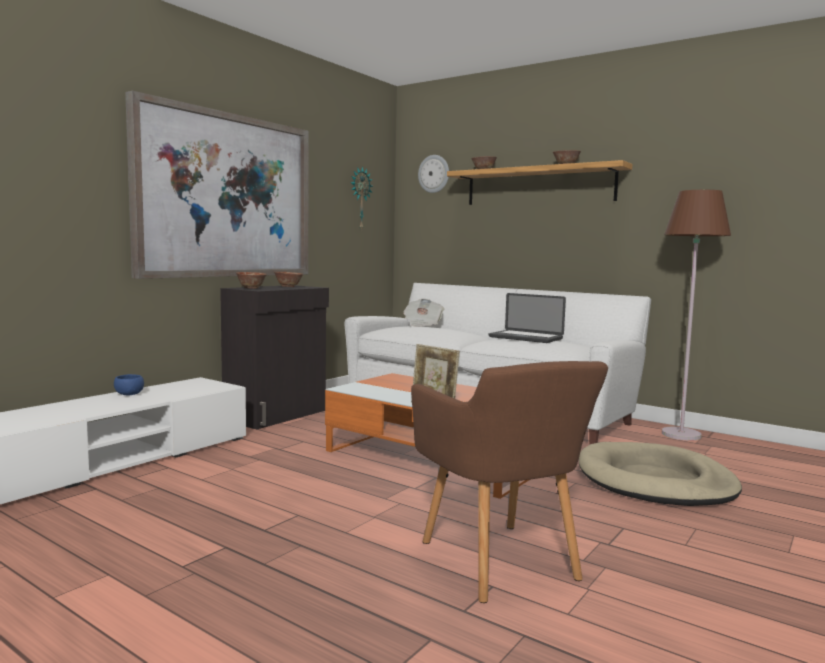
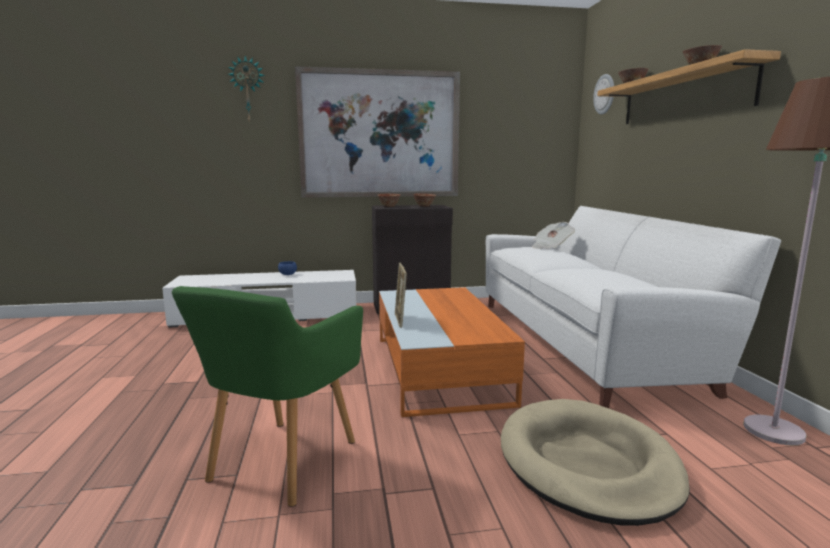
camera: 45 degrees right, 5 degrees up
(359, 198) = (528, 126): wall clock -> wall clock (247, 90)
(502, 564) = (279, 463): brown armchair -> green armchair
(525, 338) = (597, 271): laptop -> none

